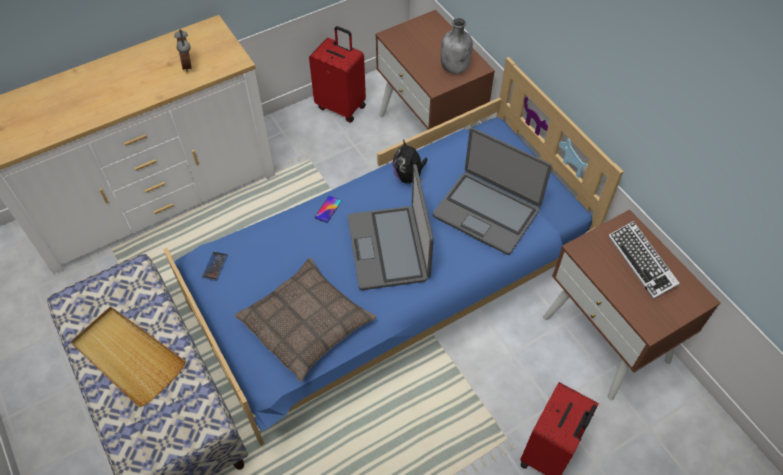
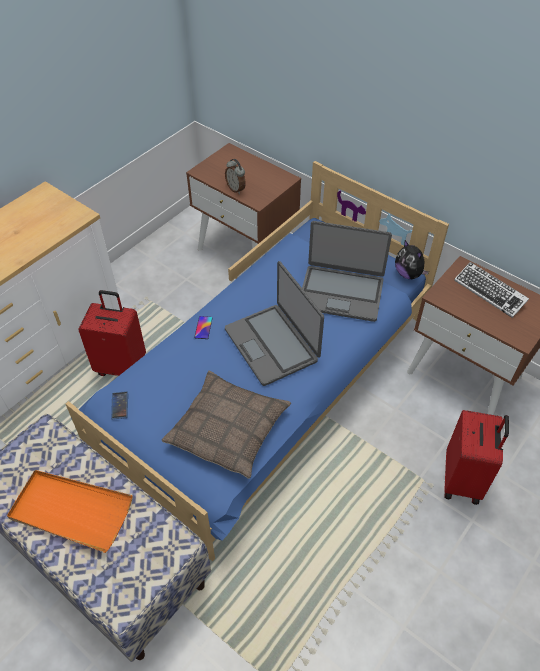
camera: 20 degrees left, 5 degrees down
(128, 356) = (71, 511): beige tray -> orange tray
(188, 65) = (35, 228): alarm clock -> alarm clock (236, 189)
(341, 106) = (161, 250): red suitcase -> red suitcase (122, 366)
(409, 176) = (262, 282): plush toy -> plush toy (408, 274)
(455, 67) = (267, 183): grey bottle -> none

